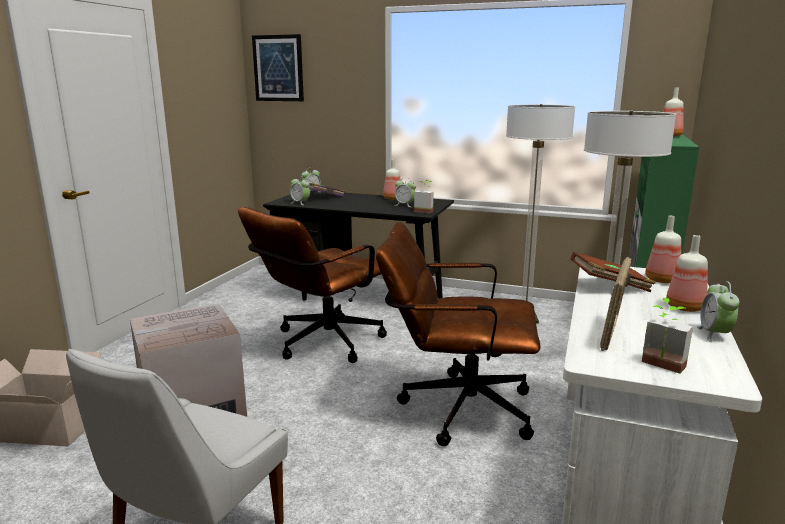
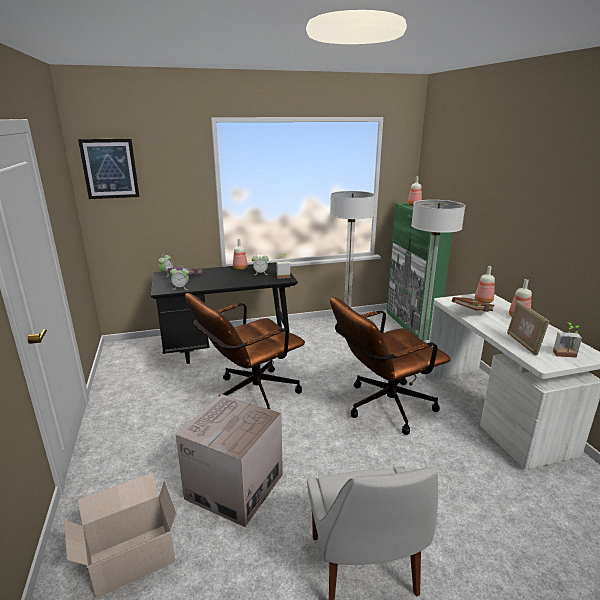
camera: 35 degrees left, 5 degrees up
(320, 344) = (249, 395): brown office chair -> brown office chair turned 45 degrees clockwise
(714, 334) = (551, 330): alarm clock -> none

